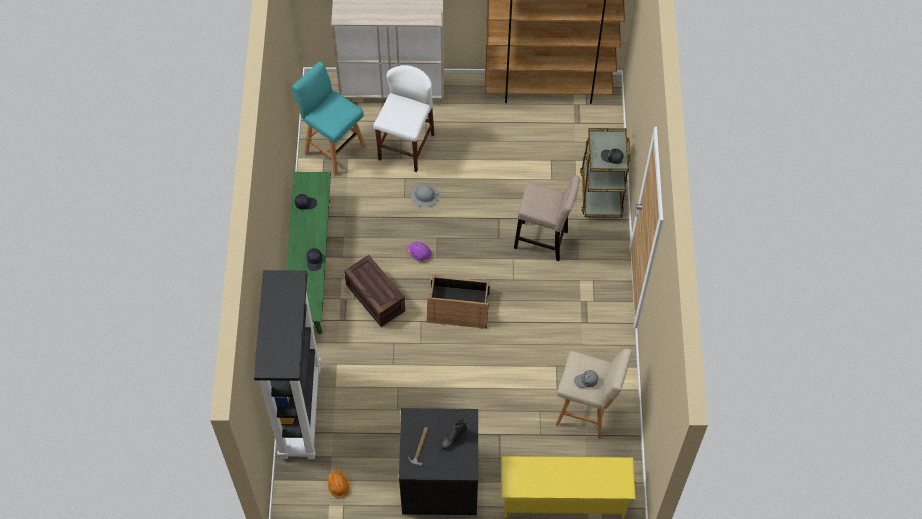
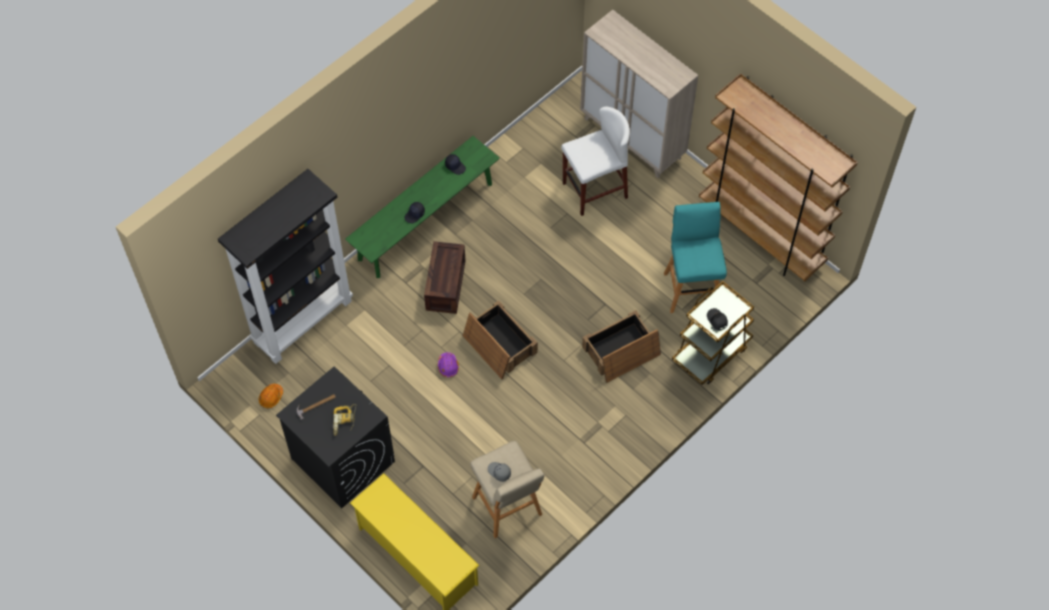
camera: 45 degrees right, 0 degrees up
(333, 148) = (538, 147): turquoise stool -> turquoise stool (691, 288)
(419, 253) = (514, 280): purple hard hat -> purple hard hat (448, 366)
(424, 196) = (567, 240): grey hard hat -> none
(453, 439) = (344, 421): black boot -> power drill
(544, 241) = (621, 352): beige stool -> crate

